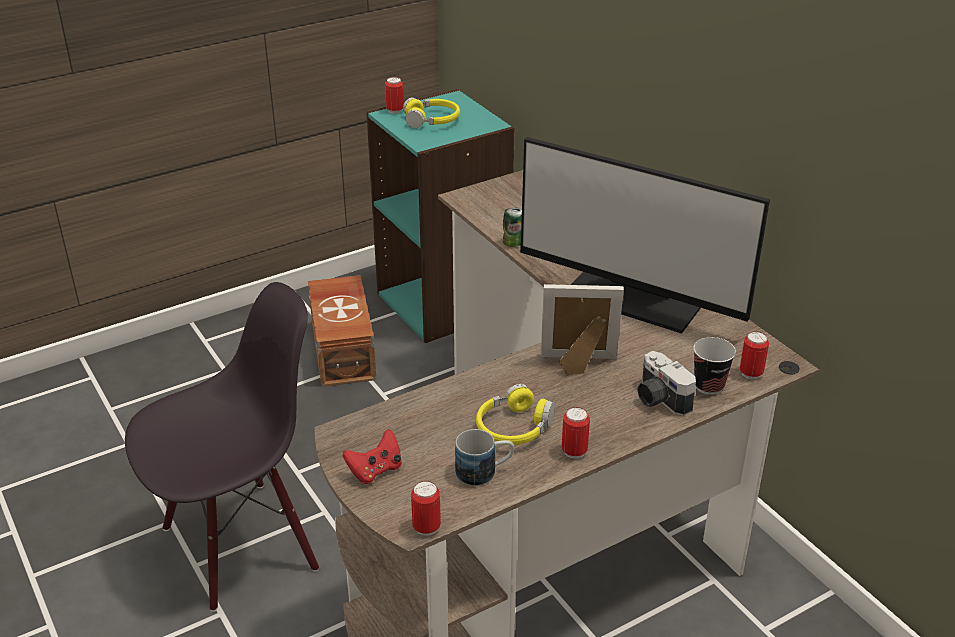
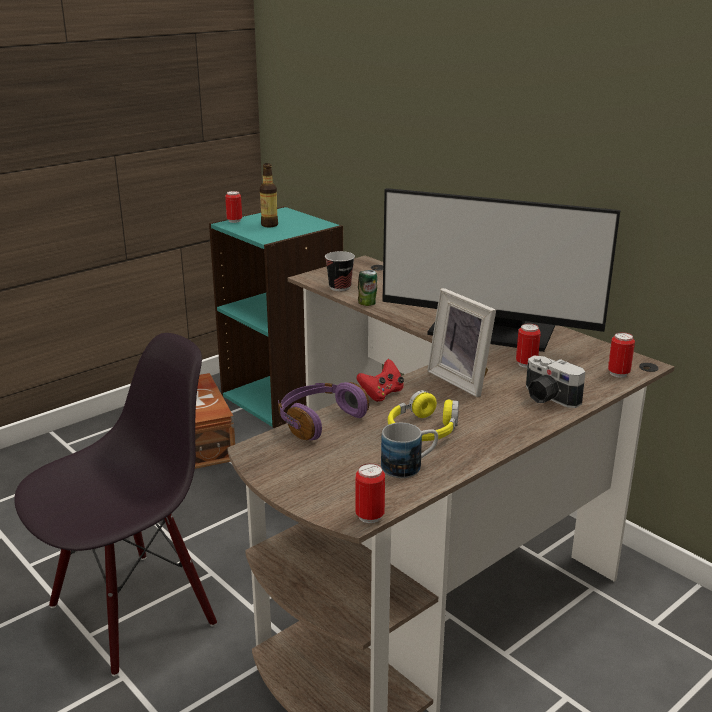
camera: 10 degrees left, 10 degrees down
(375, 470) = (301, 475): red game controller -> red game controller (381, 394)
(412, 403) = (318, 420): none -> purple headphones
(432, 120) = (269, 225): yellow headphones -> bottle
(574, 451) = (488, 442): can -> can (526, 364)
(578, 365) = (463, 380): picture frame -> picture frame turned 120 degrees counterclockwise
(709, 385) = (586, 385): cup -> cup (340, 287)

